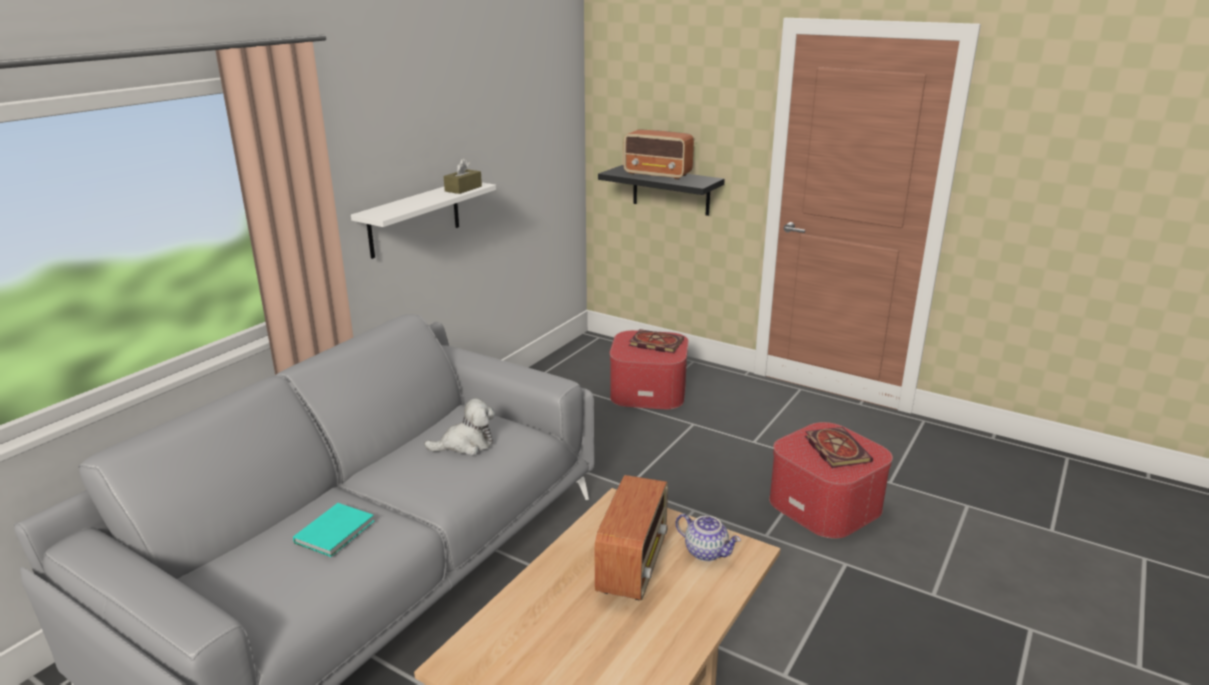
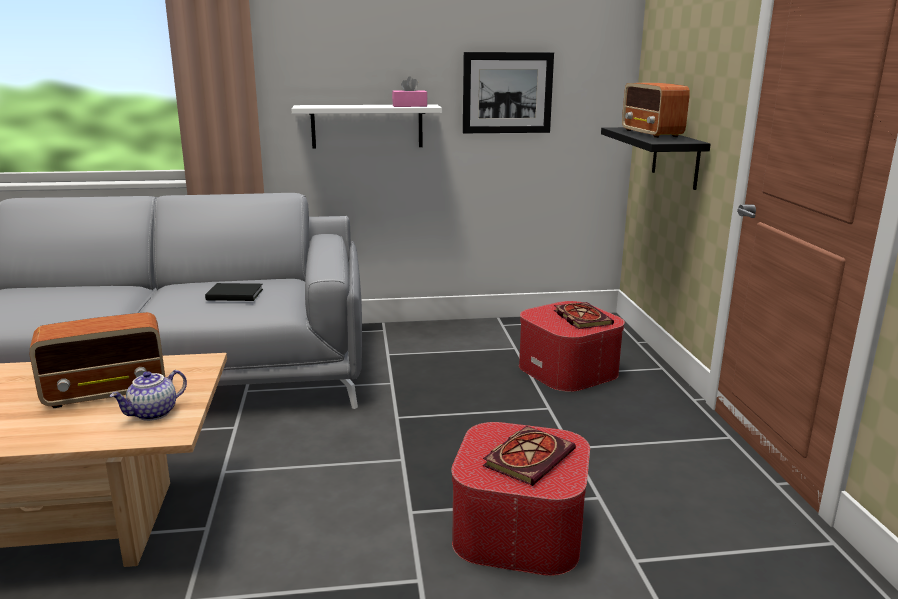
camera: 50 degrees right, 5 degrees down
(337, 531) = (79, 300): turquoise book -> none
(463, 189) = (409, 106): brown tissue box -> pink tissue box
(466, 444) = (233, 294): plush toy -> black book
(512, 154) = (507, 93): none -> picture
(707, 552) = (153, 414): teapot -> teapot turned 45 degrees clockwise

